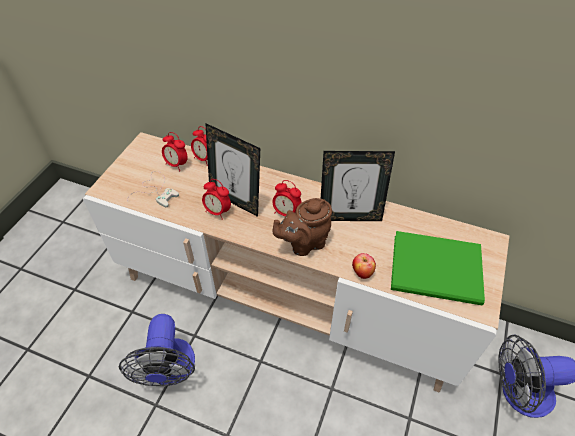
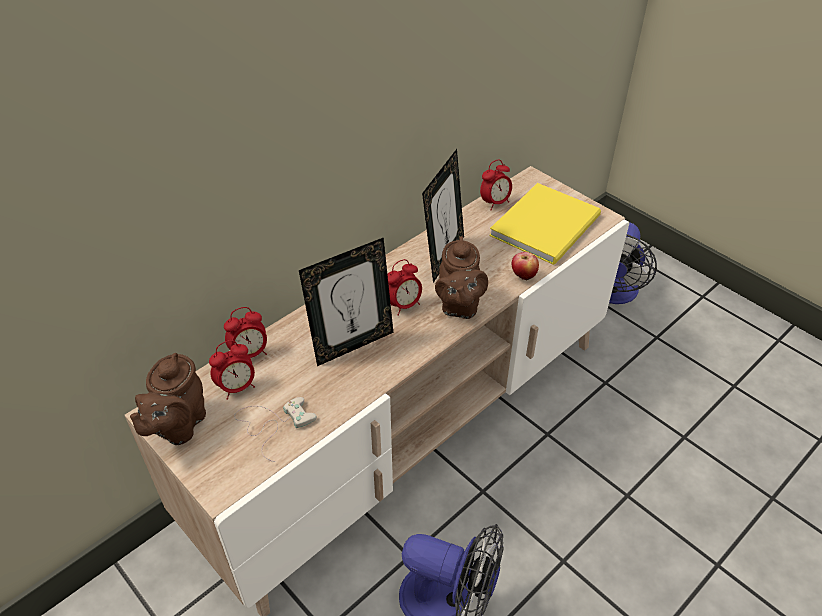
camera: 65 degrees left, 5 degrees down
(140, 154) = (178, 426): none -> brown teapot
(217, 211) = (359, 367): alarm clock -> alarm clock (495, 203)
(438, 271) = (549, 225): green book -> yellow book

